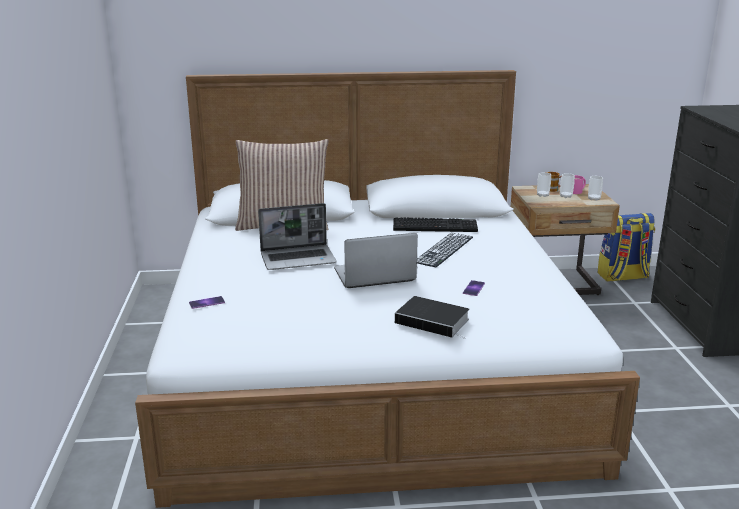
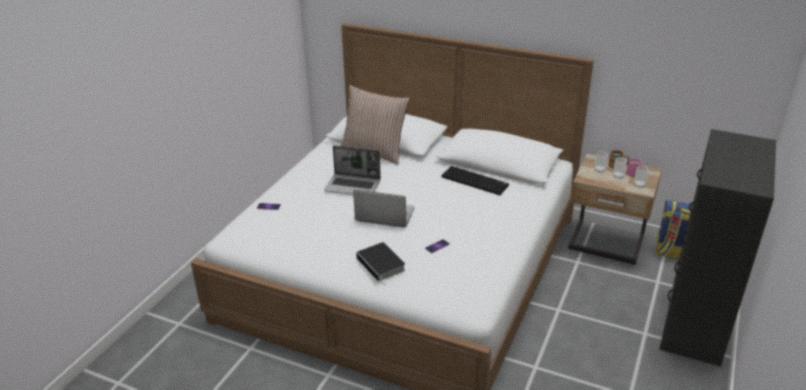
camera: 30 degrees right, 10 degrees up
(444, 249) = (456, 205): keyboard -> none

